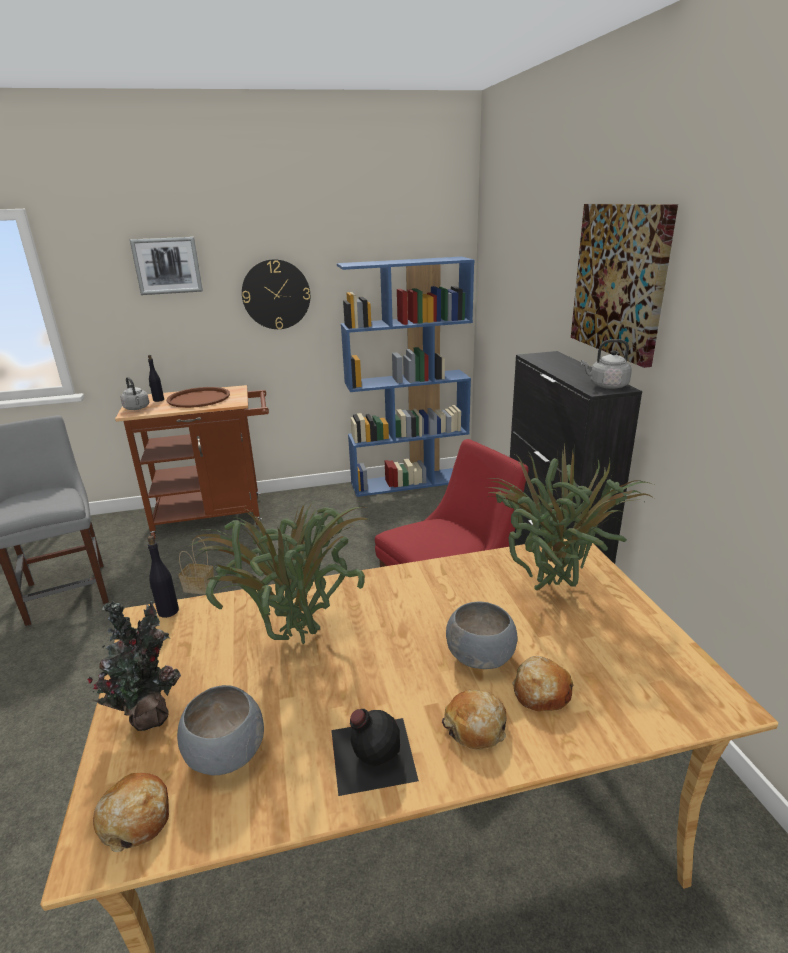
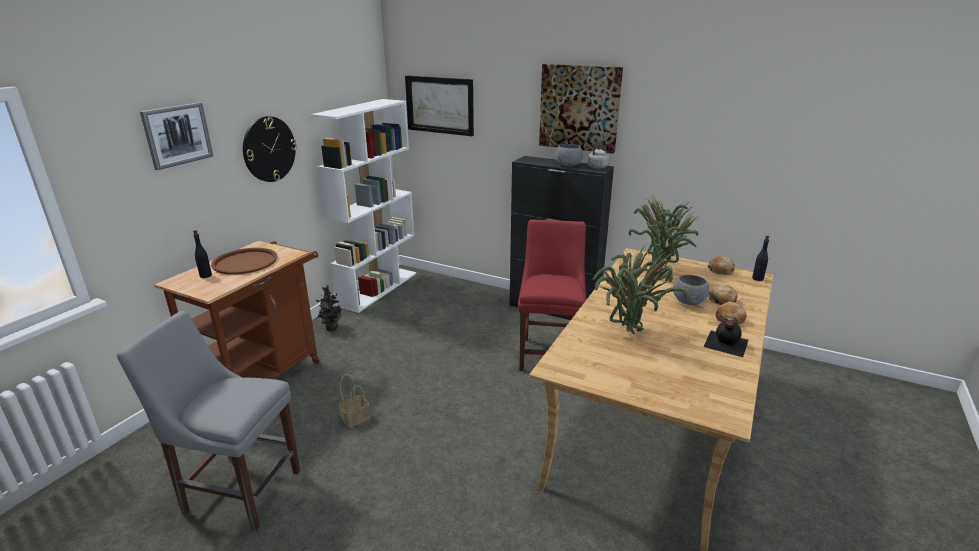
camera: 50 degrees left, 0 degrees up
(136, 818) = (717, 405): bread -> bread (721, 270)
(137, 408) = (205, 287): grey kettle -> none
(149, 715) = (647, 387): potted plant -> potted plant (331, 328)
(168, 611) = (554, 361): black bottle -> black bottle (757, 278)
(225, 754) = (696, 374): grey bowl -> grey bowl (568, 165)
(409, 482) = (378, 289): blue bookcase -> white bookcase
(505, 268) = (439, 105): none -> picture

